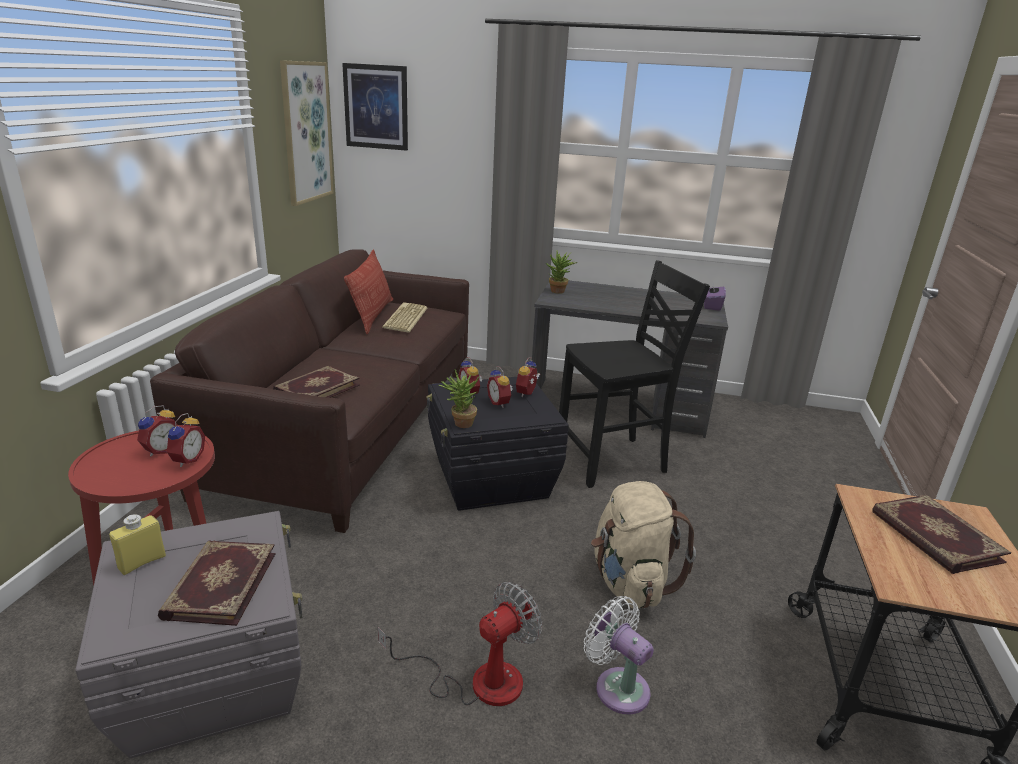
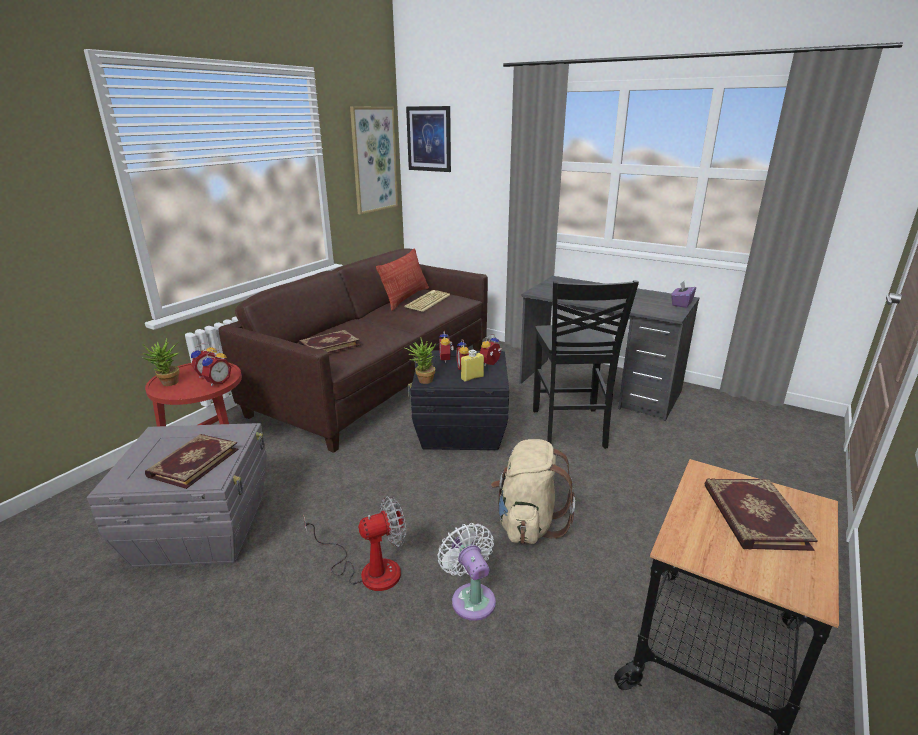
camera: 20 degrees right, 0 degrees up
(142, 562) = (159, 442): yellow bottle -> yellow bottle (472, 377)
(558, 292) = (549, 286): potted plant -> potted plant (168, 384)
(613, 461) = (569, 429): black chair -> black chair turned 90 degrees clockwise

